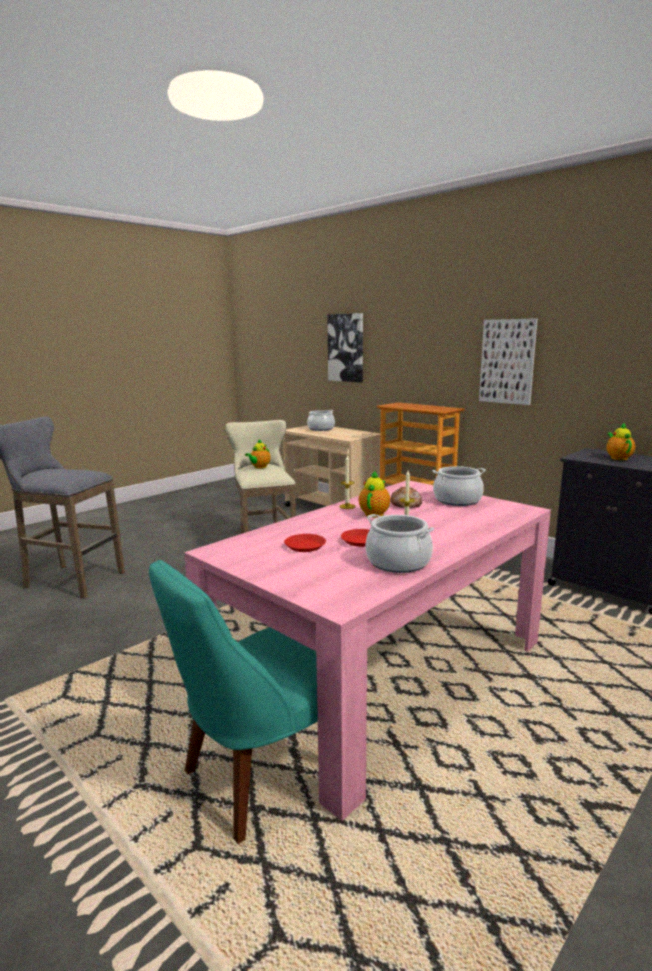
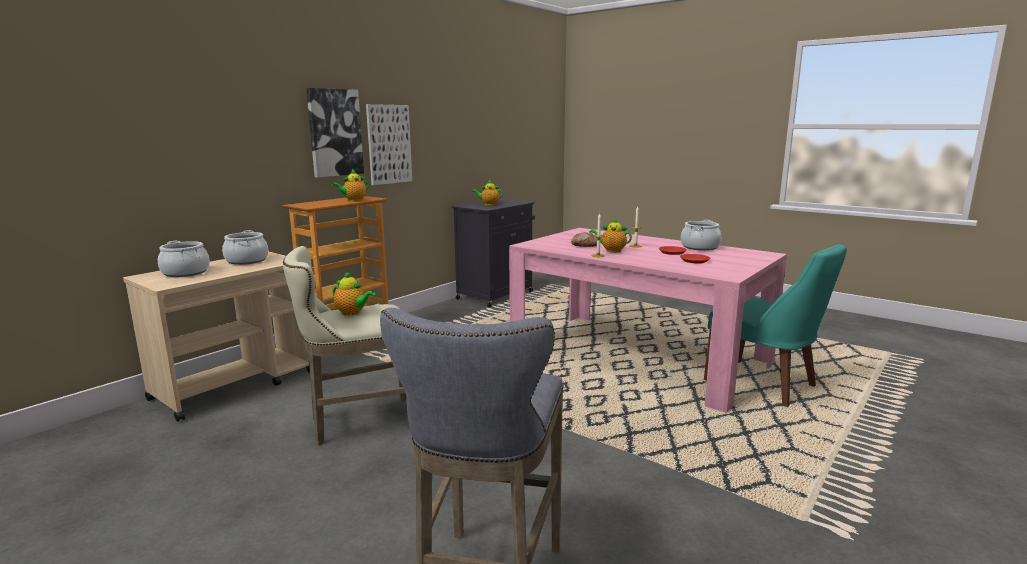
camera: 95 degrees left, 0 degrees up
(346, 348) = (173, 139): picture -> picture (334, 132)
(425, 408) = (353, 200): none -> teapot
(457, 500) = (568, 238): cooking pot -> cooking pot (247, 261)

